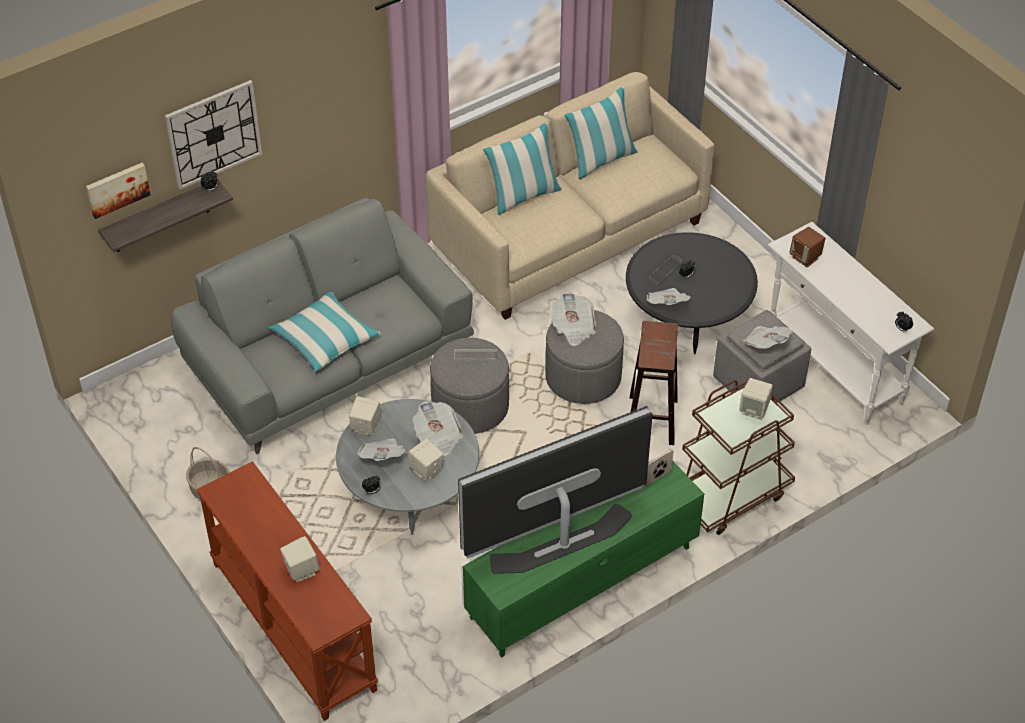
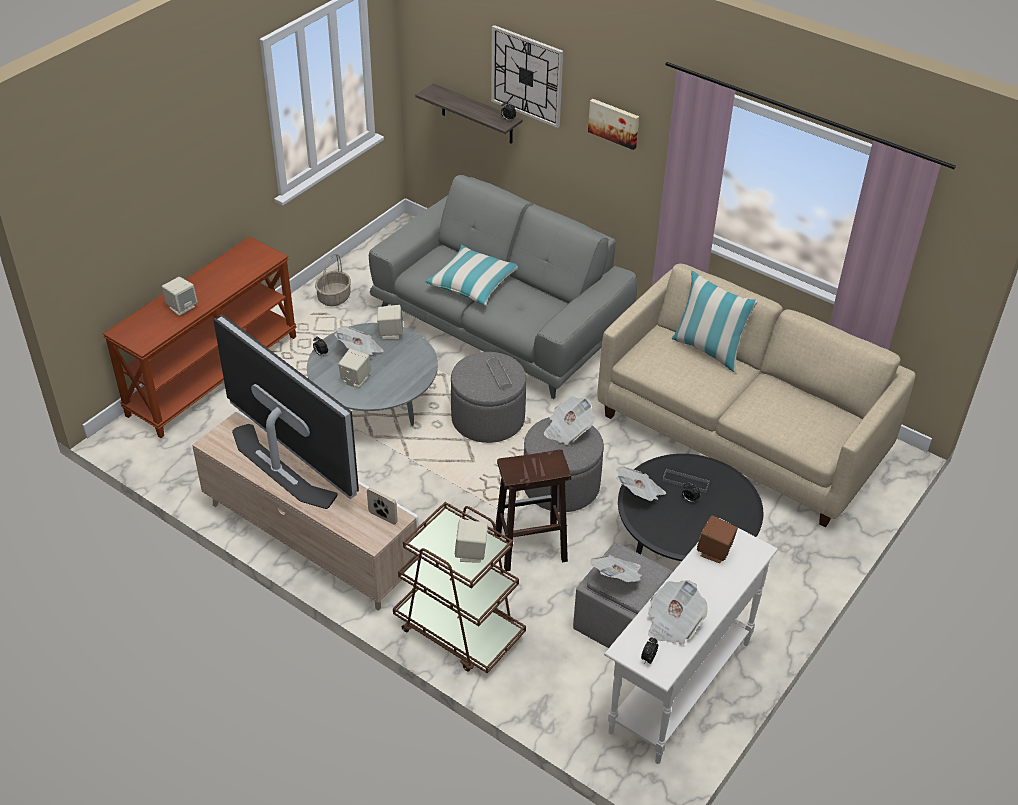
camera: 70 degrees right, 5 degrees down
(117, 189) = (451, 60): picture -> picture (614, 123)
(438, 437) = (397, 377): newspaper -> newspaper (673, 623)
(581, 582) = (311, 540): green tv stand -> beige tv stand
(601, 160) = (796, 391): pillow -> none

